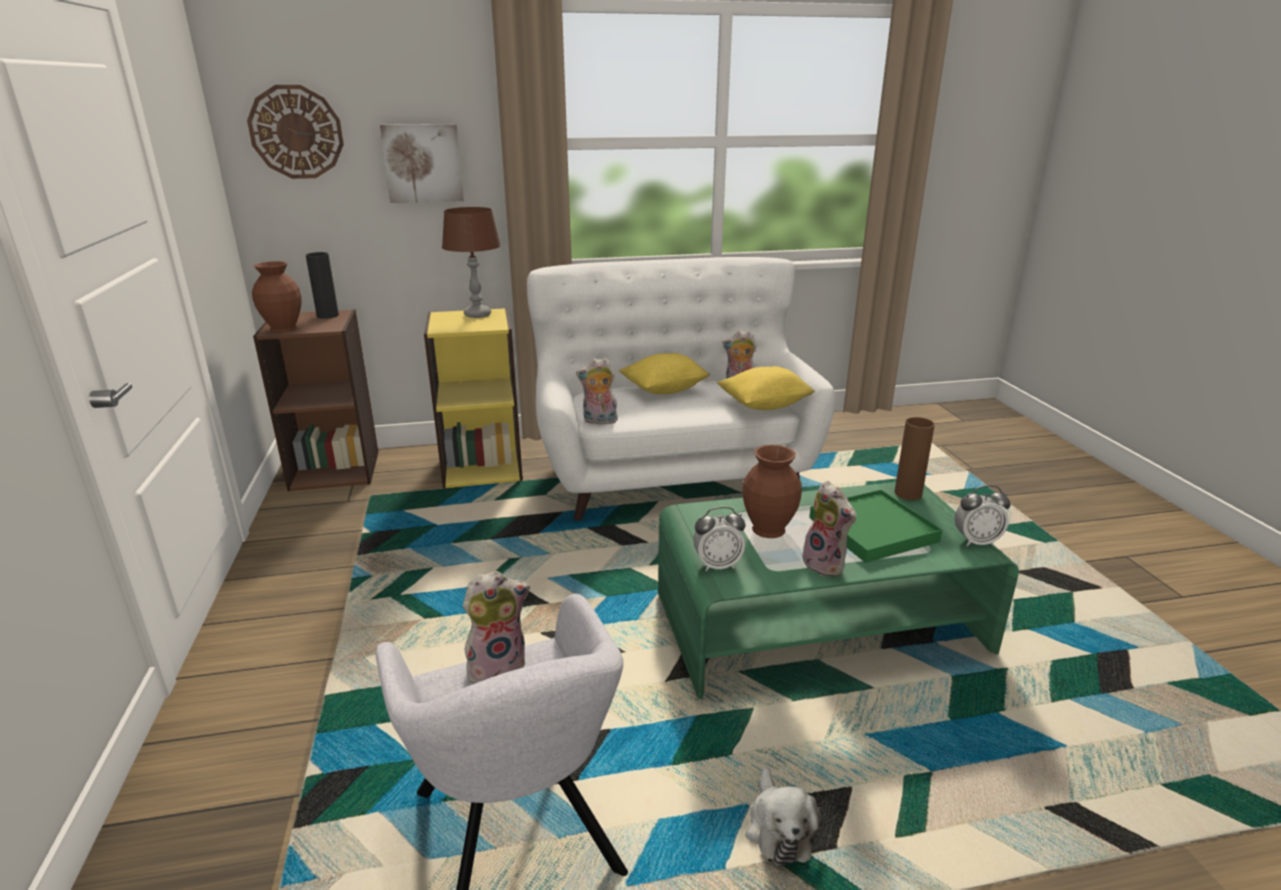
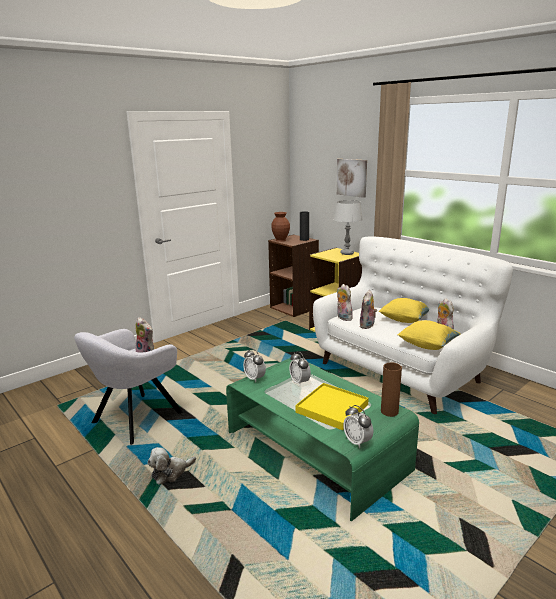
camera: 60 degrees right, 5 degrees down
(296, 132) = (312, 160): wall clock -> none
(477, 315) = (347, 253): brown table lamp -> grey table lamp
(768, 528) = (299, 382): brown vase -> alarm clock
(826, 565) = (282, 403): plush toy -> plush toy (367, 326)
(872, 530) = (331, 408): green tray -> yellow tray

